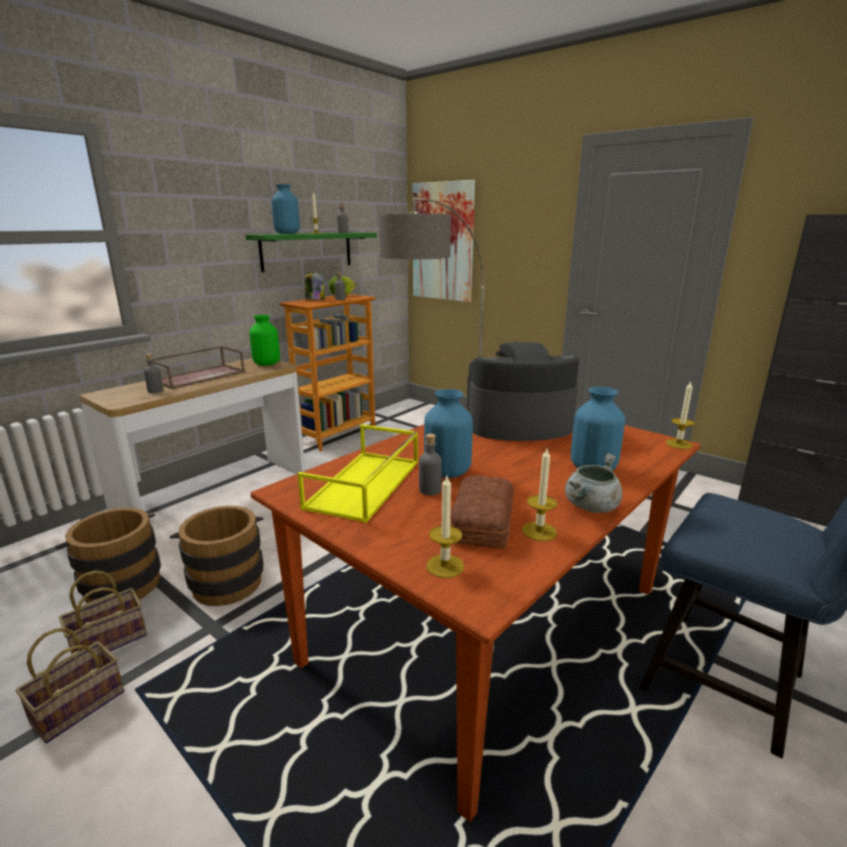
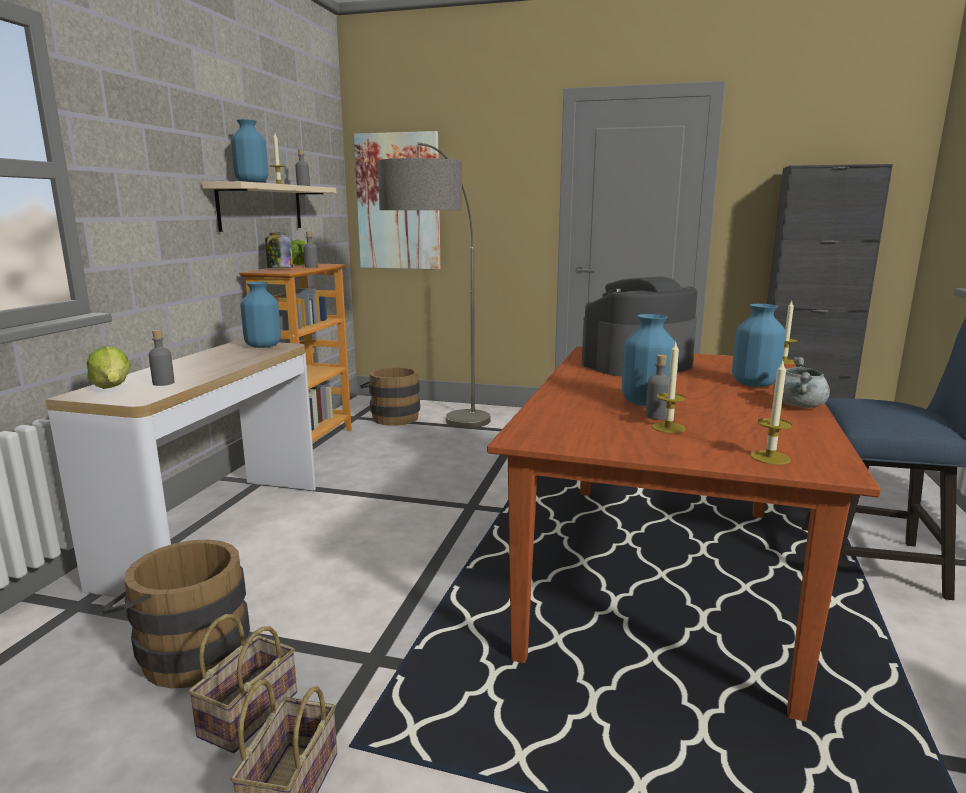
camera: 25 degrees left, 5 degrees down
(124, 391) = (113, 388): none -> lettuce
(200, 376) = (195, 364): brown tray -> none
(226, 579) = (336, 610): brown bucket -> brown bucket (392, 417)
(267, 364) = (263, 346): green vase -> blue vase
(307, 251) = (261, 207): green shelf -> beige shelf
(365, 485) = (592, 422): yellow tray -> none
(480, 521) = (739, 428): bread -> none
(539, 531) = (793, 425): candle -> candle (668, 427)

